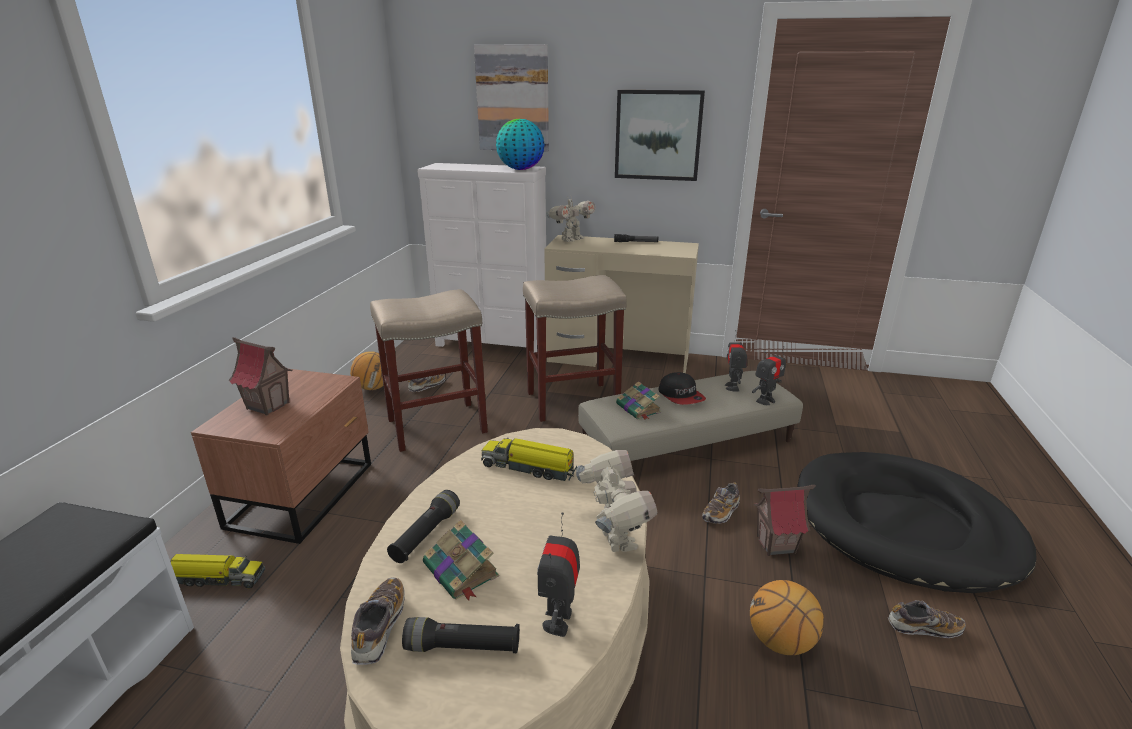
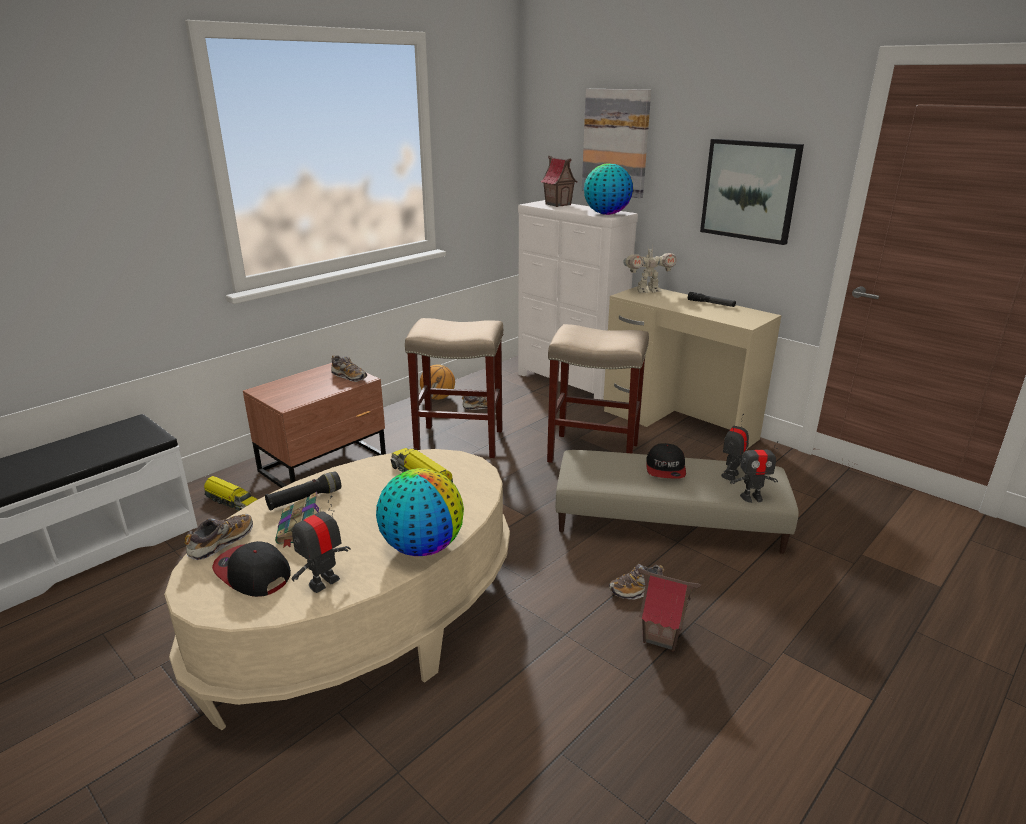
camera: 30 degrees right, 0 degrees up
(268, 405) = (302, 384): toy house -> toy house (558, 204)
(463, 647) = (252, 573): black flashlight -> cap
(613, 538) = (422, 547): toy robot -> globe
(638, 409) = (610, 469): book -> none
(780, 641) = (578, 710): basketball -> none
(904, 525) = (828, 674): black dog bed -> none
(923, 628) = (736, 765): shoe -> shoe (349, 377)

